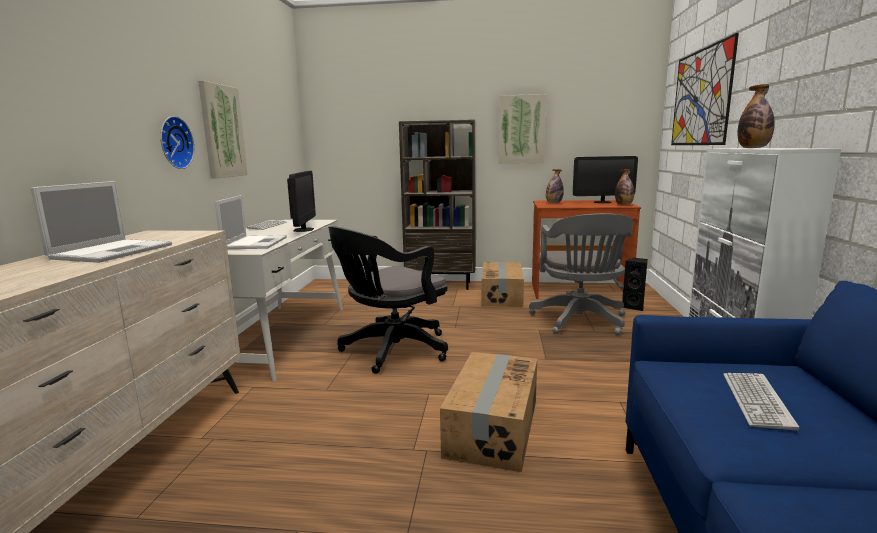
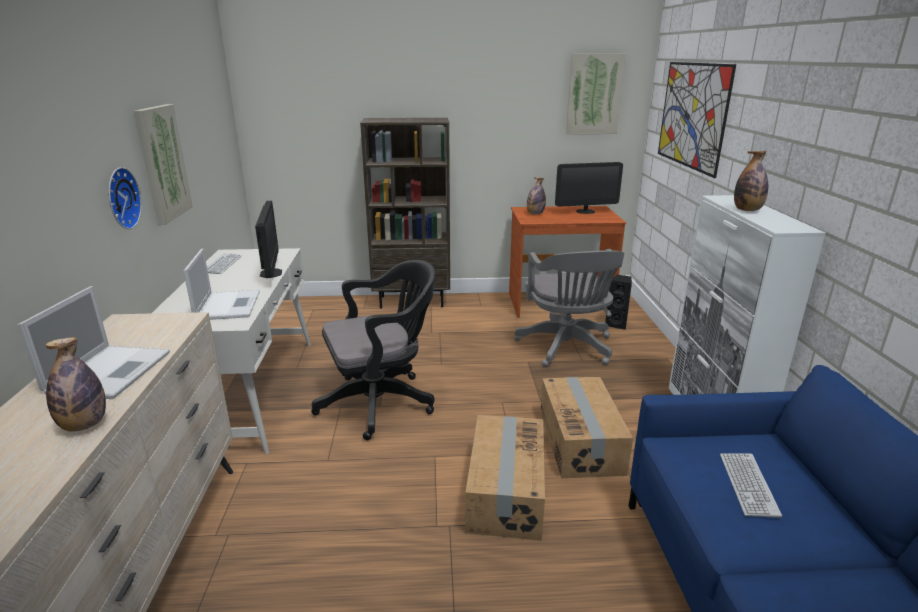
camera: 10 degrees left, 10 degrees up
(391, 351) = (381, 402): black office chair -> black office chair turned 150 degrees counterclockwise
(502, 296) = (481, 315): cardboard box -> cardboard box (581, 441)
(521, 129) = (499, 128): picture -> picture (594, 94)
(623, 205) = (608, 218): bottle -> bottle (84, 425)

